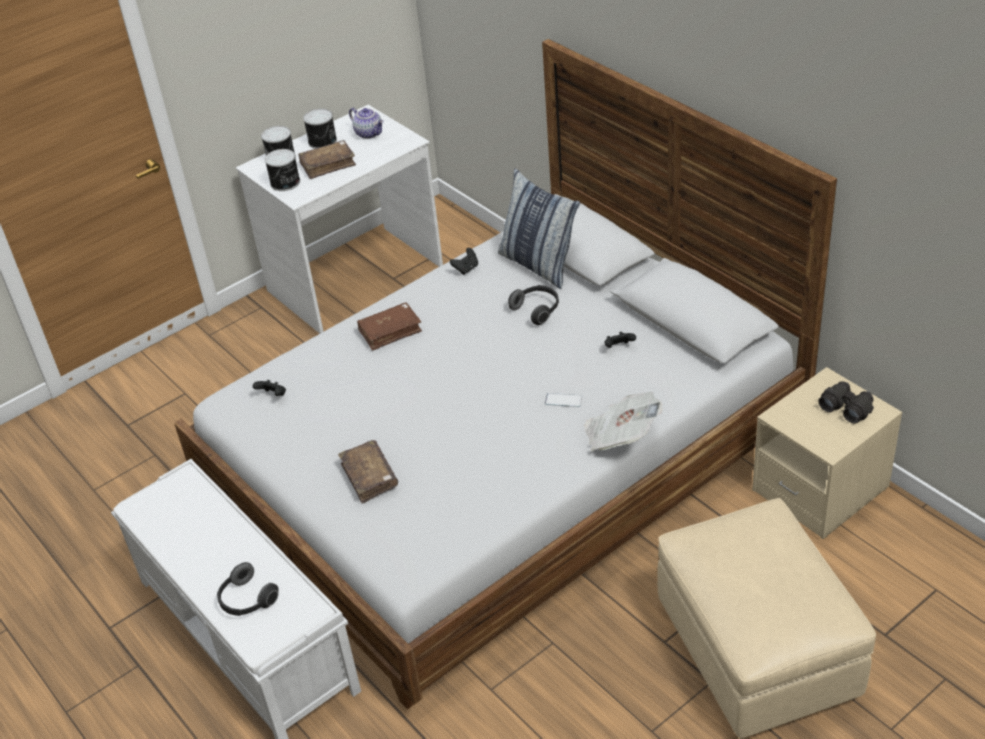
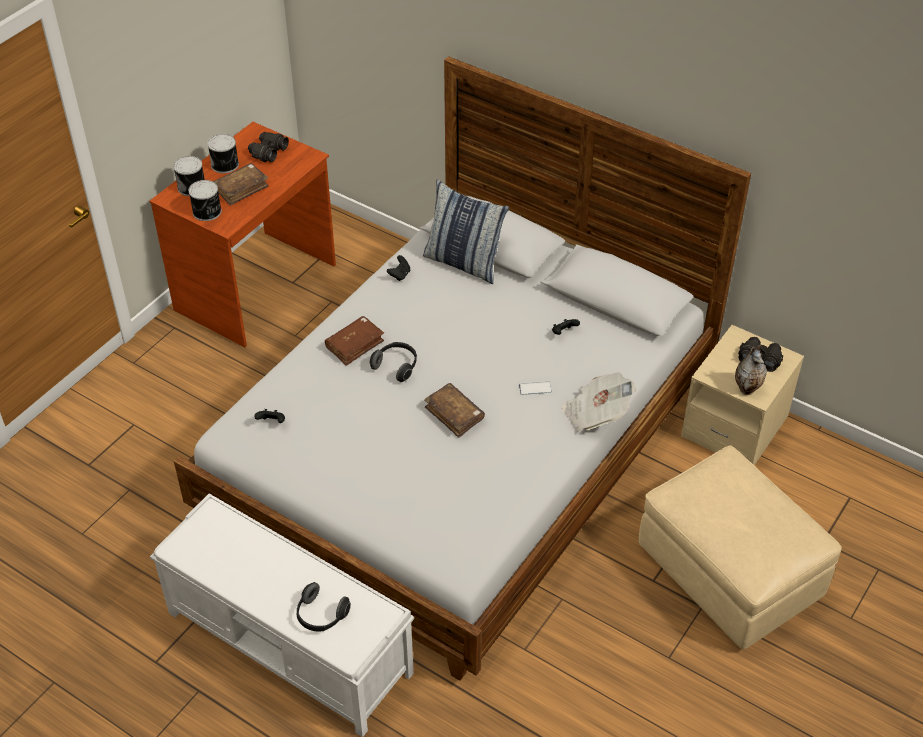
camera: 20 degrees left, 5 degrees up
(356, 279) = (257, 288): white desk -> brown desk
(369, 133) = (267, 152): teapot -> black binoculars
(369, 477) = (393, 485): brown book -> brown book (454, 414)
(537, 310) = (479, 307): headphones -> headphones (396, 366)
(819, 438) = (747, 389): none -> vase

